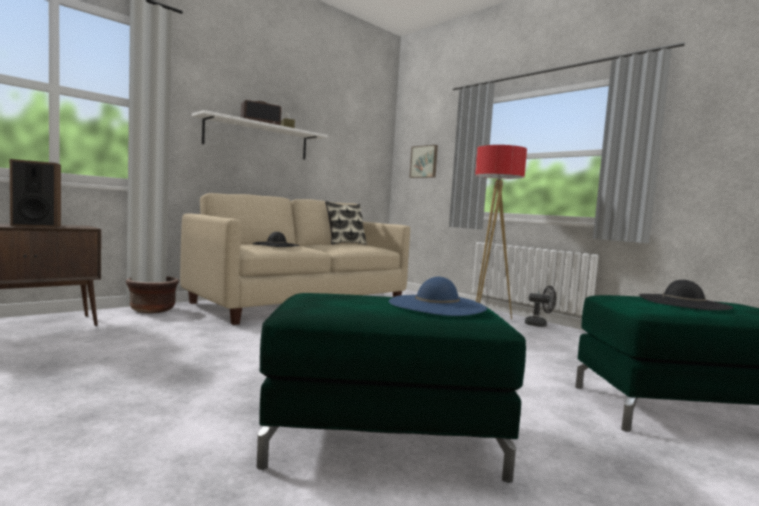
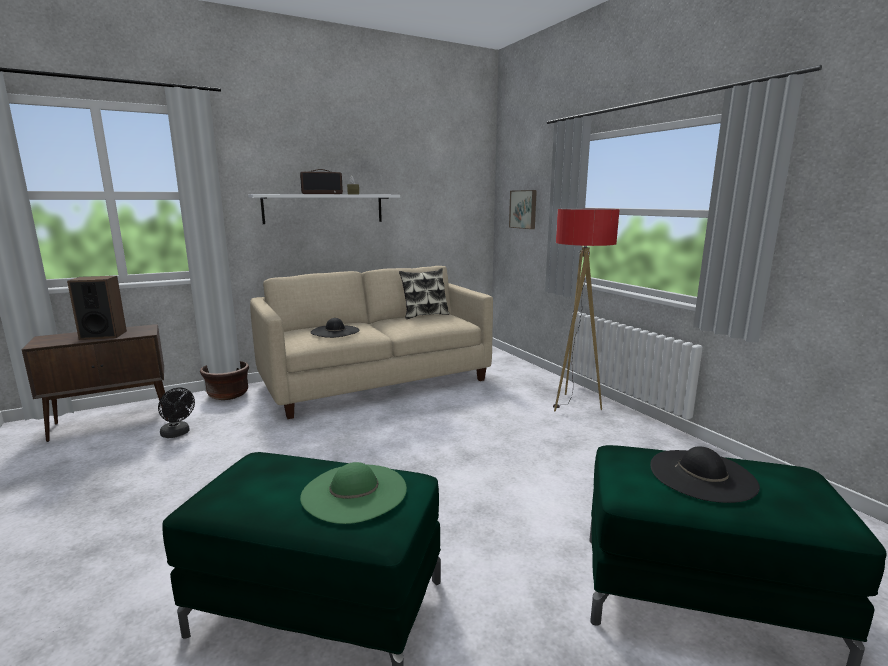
camera: 15 degrees right, 10 degrees up
(437, 305) = (354, 492): blue hat -> green hat
(539, 325) = (630, 421): black fan -> black fan (177, 434)

